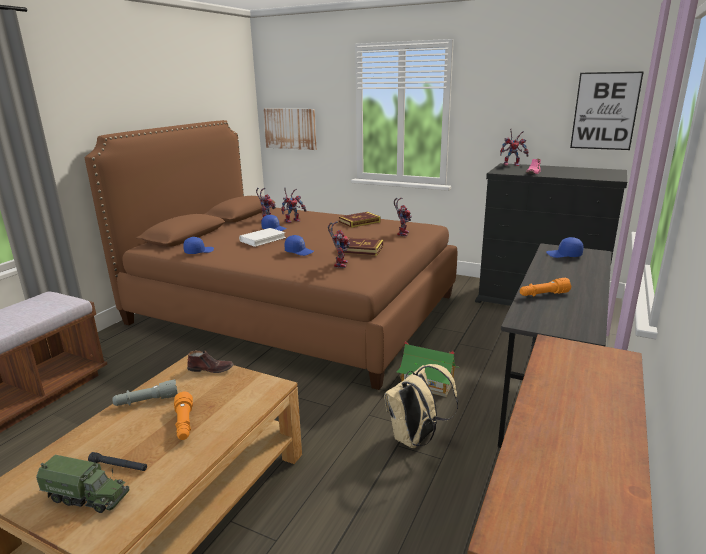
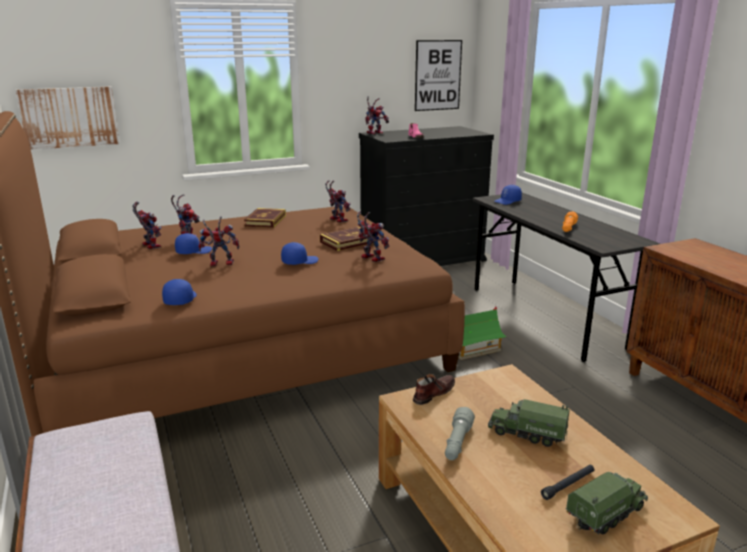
camera: 50 degrees left, 0 degrees up
(184, 424) = (527, 433): orange flashlight -> toy truck
(263, 239) = (219, 264): white book -> toy robot
(416, 439) = (540, 385): beige backpack -> none

